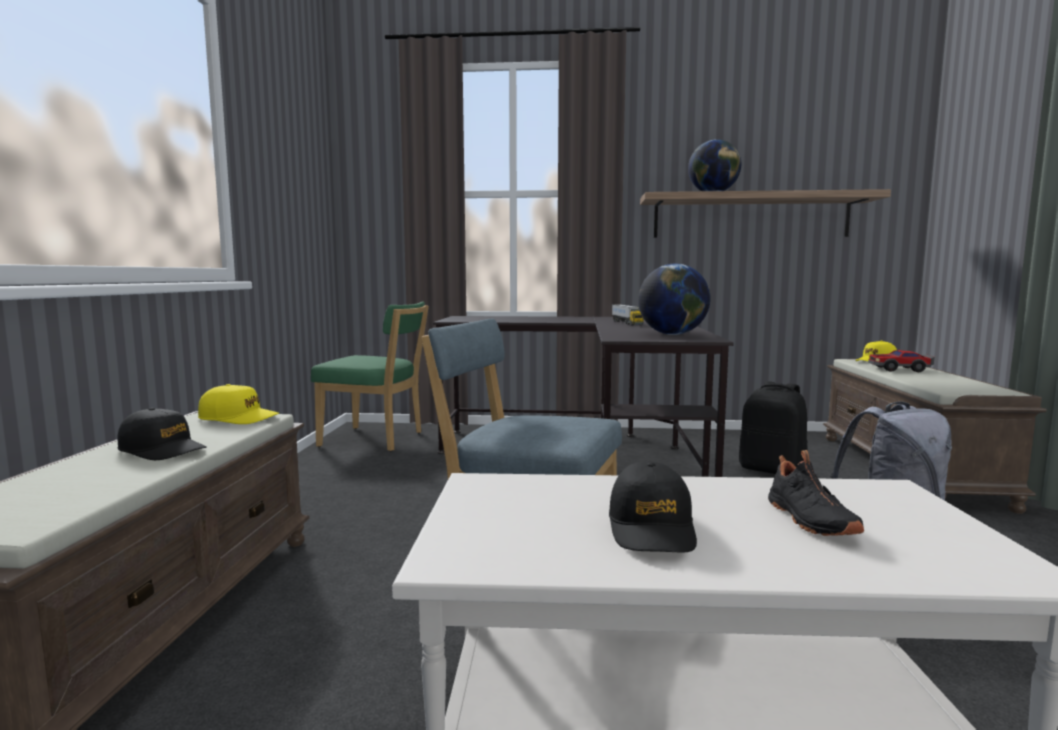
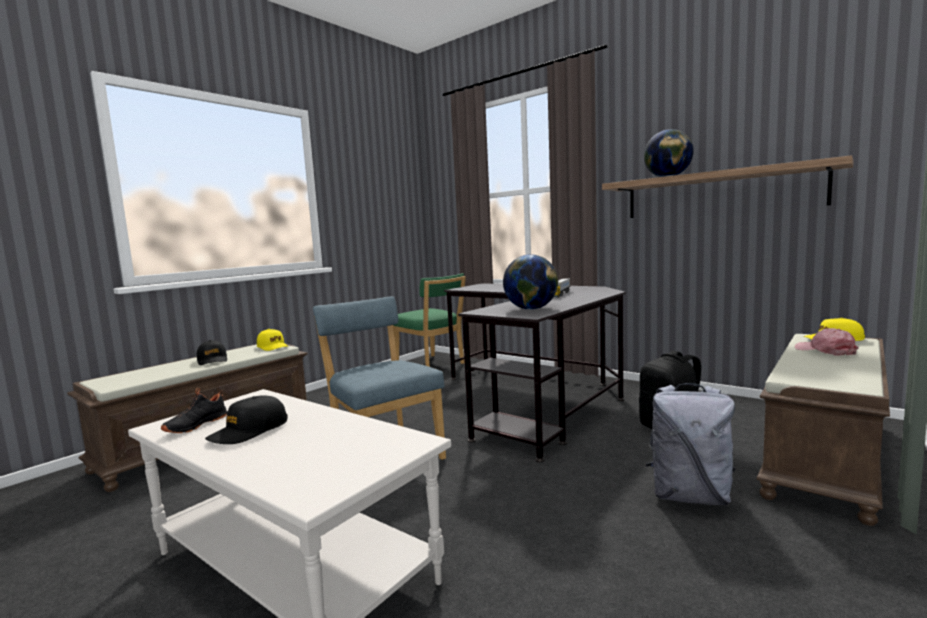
camera: 35 degrees right, 0 degrees up
(808, 520) = (315, 445): black shoe -> black shoe (195, 425)
(899, 369) = (825, 351): toy car -> pink cap

